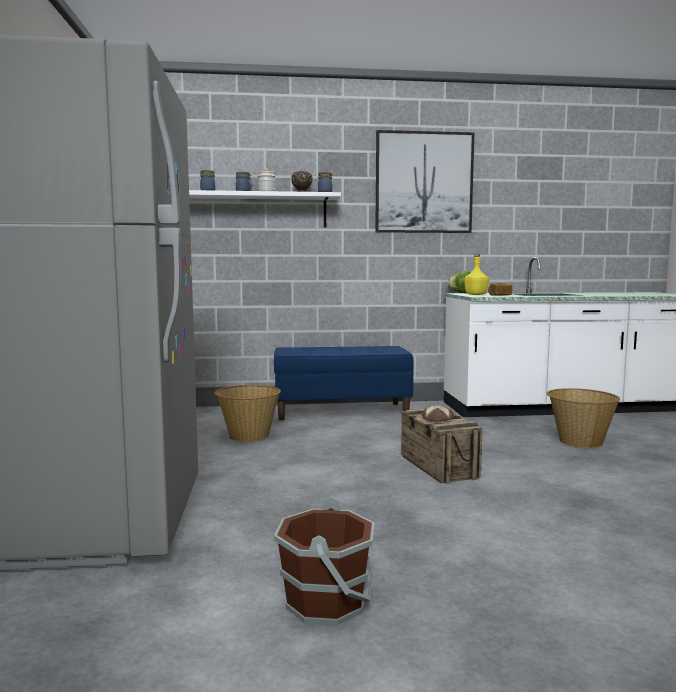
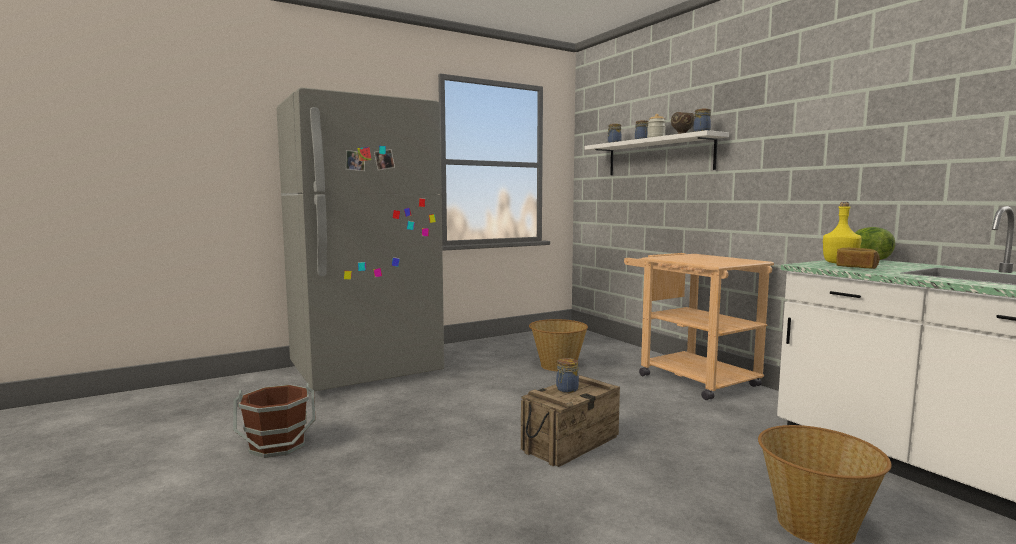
camera: 65 degrees right, 0 degrees up
(342, 411) = (689, 378): blue bench -> beige cart
(424, 183) = (835, 100): picture -> none
(438, 419) = (566, 389): bread -> jar

